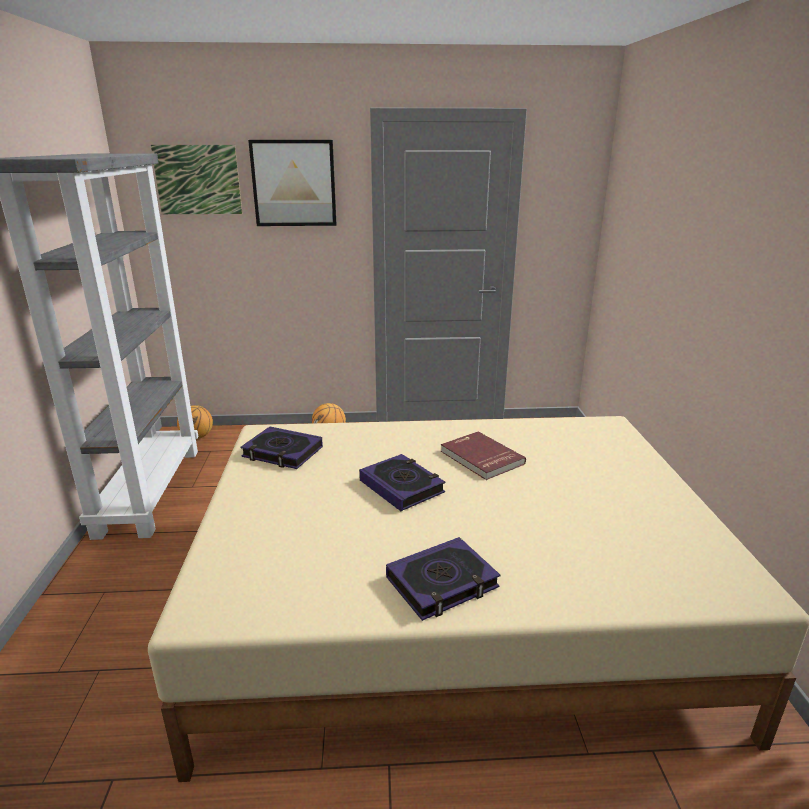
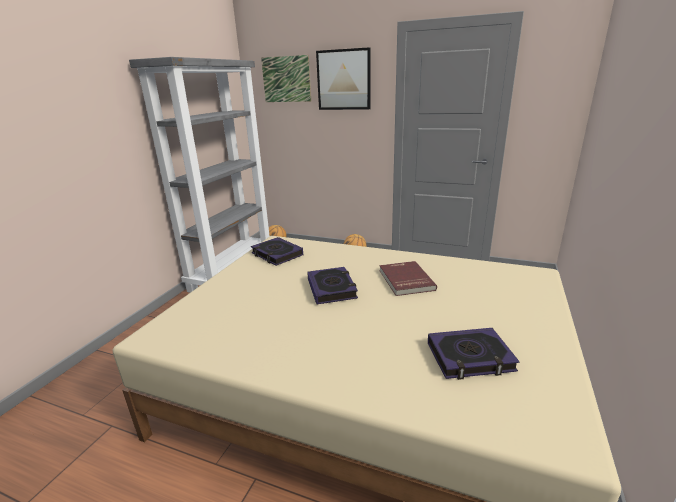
camera: 25 degrees right, 0 degrees up
(442, 583) = (302, 359): book -> book (470, 357)

